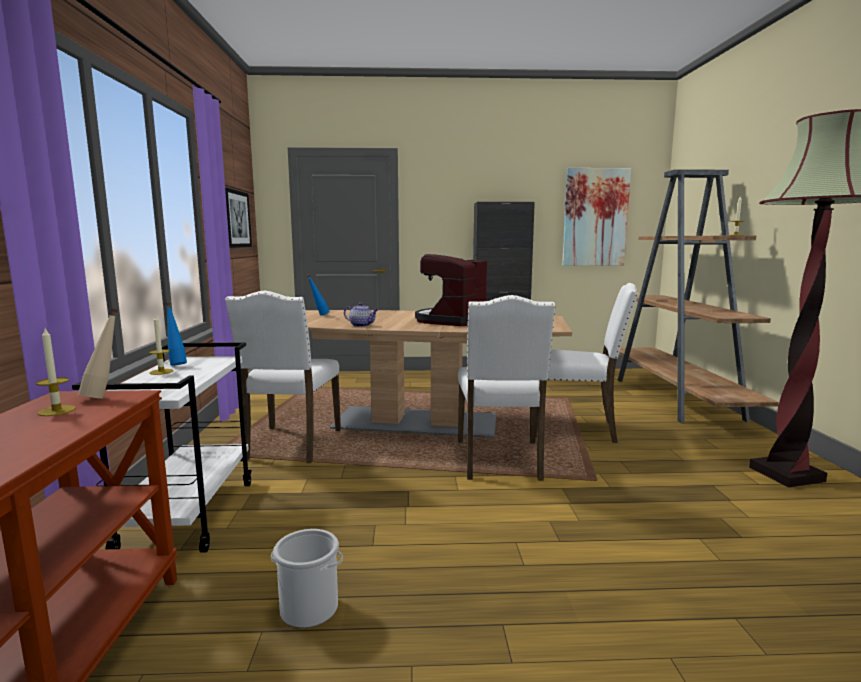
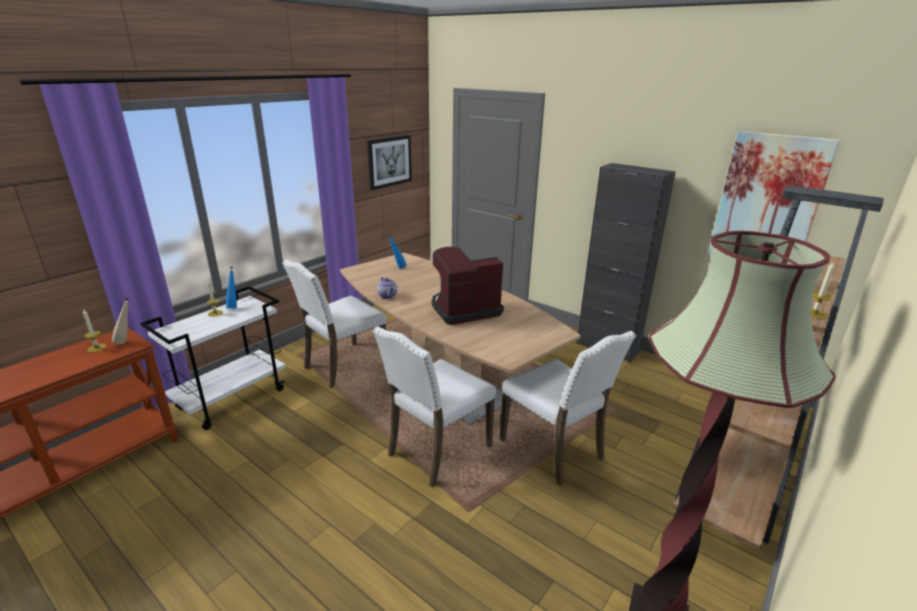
camera: 40 degrees right, 15 degrees up
(308, 609) = (191, 494): bucket -> none

